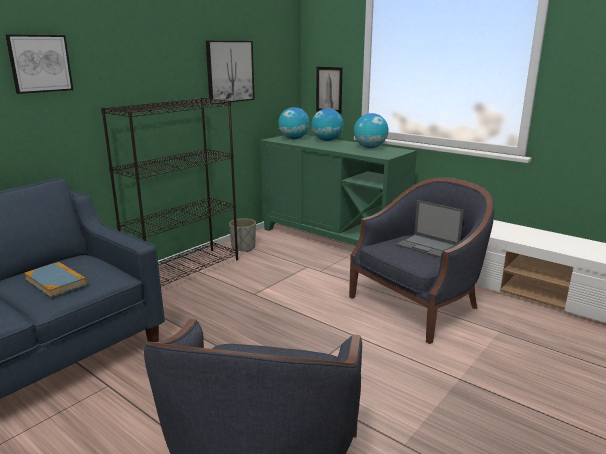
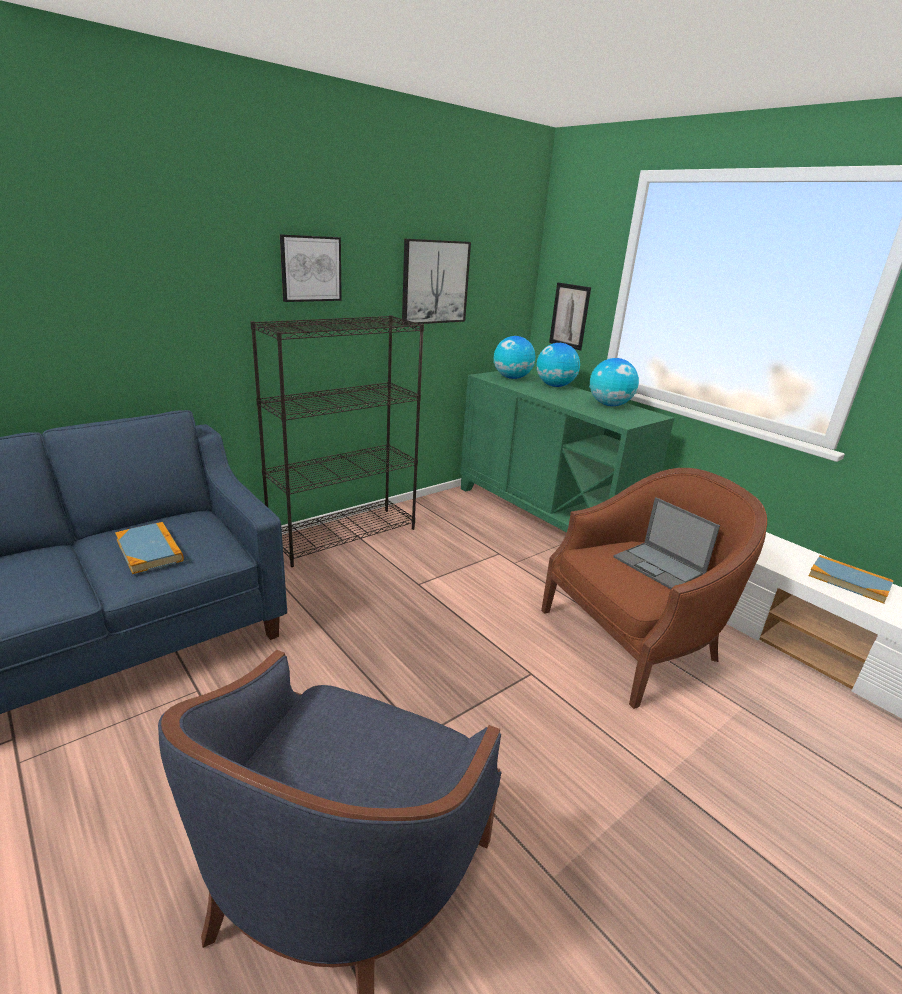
camera: 10 degrees right, 5 degrees up
(40, 63) = (172, 259): picture -> picture (310, 268)
(243, 248) = (426, 512): grey planter -> none
(418, 306) = (633, 642): blue armchair -> brown armchair
(549, 239) = (849, 581): none -> book

